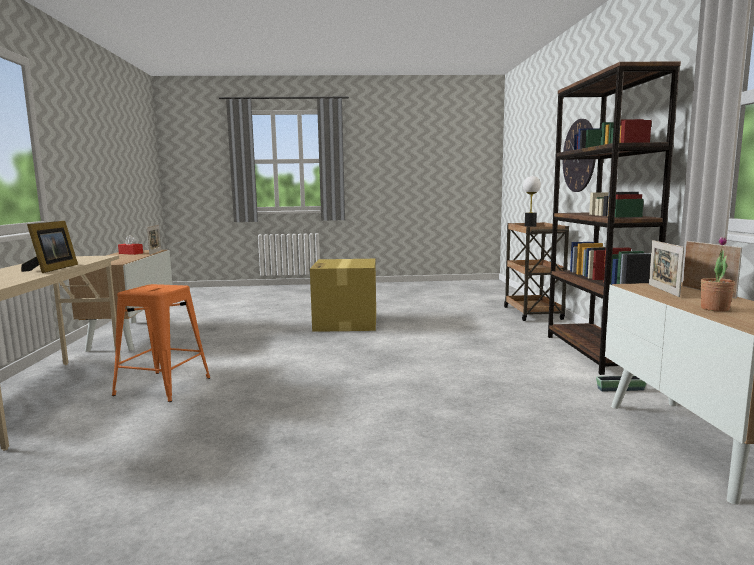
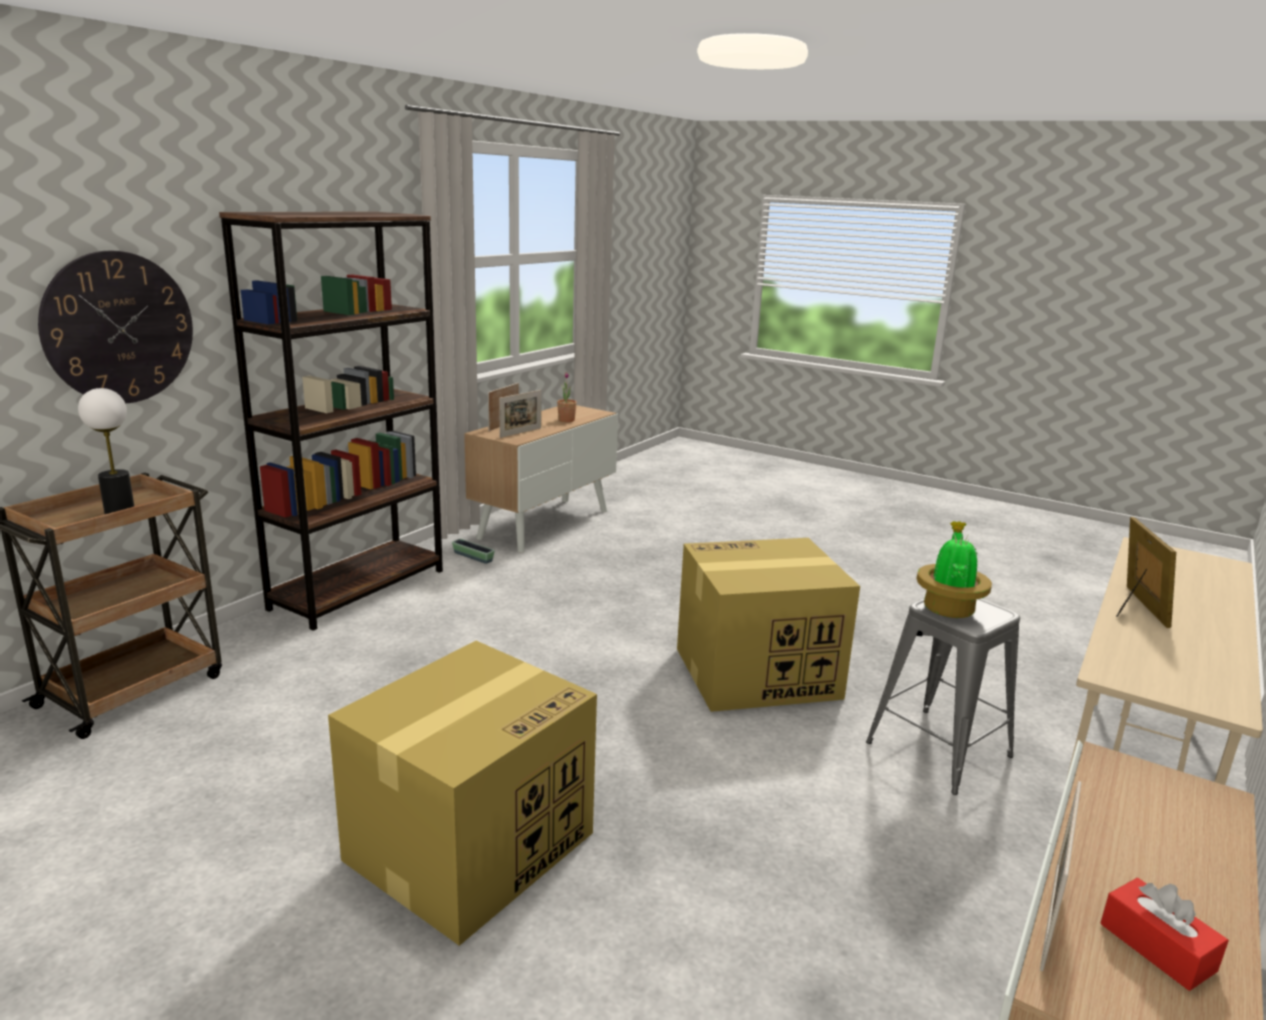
camera: 145 degrees left, 10 degrees up
(52, 269) = (1136, 607): picture frame -> picture frame turned 150 degrees clockwise
(163, 386) = (939, 749): orange stool -> grey stool
(164, 287) = (948, 607): none -> potted plant
(300, 387) = (755, 673): none -> cardboard box

